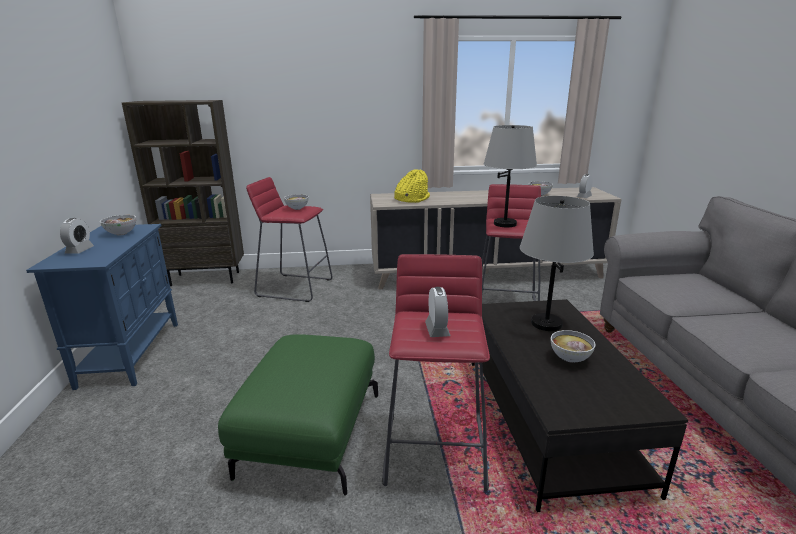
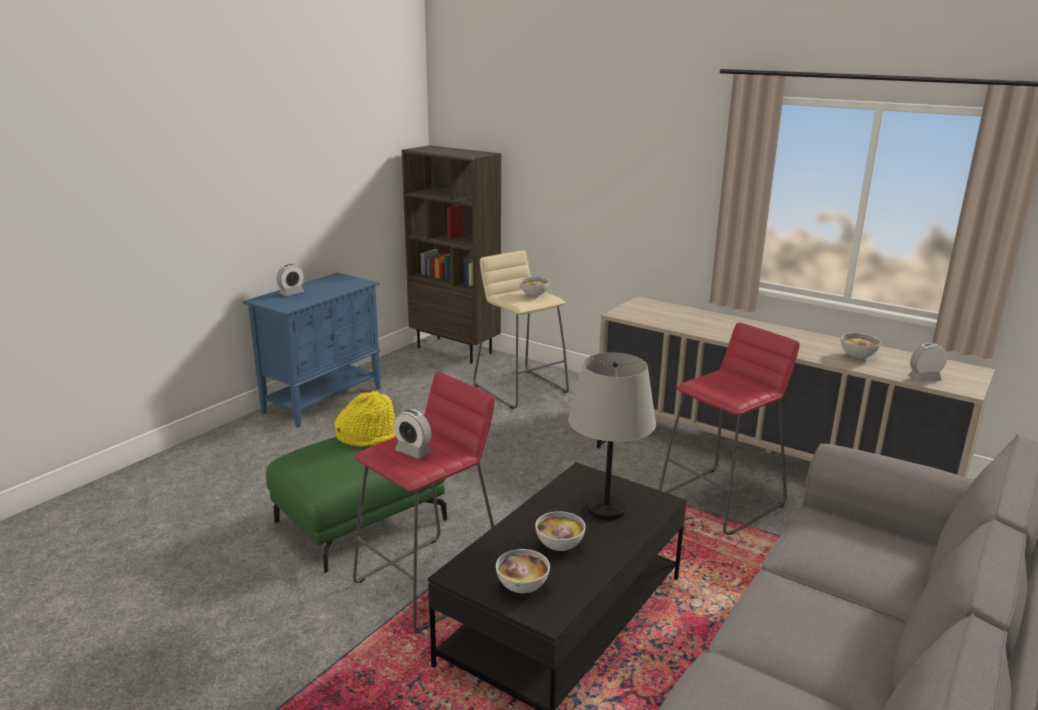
camera: 40 degrees right, 0 degrees up
(122, 233) = (338, 285): bowl -> bowl (522, 587)
(295, 287) = (521, 388): red stool -> beige stool
(411, 199) = (666, 316): yellow hat -> yellow hat (368, 436)
(437, 329) = (413, 451): alarm clock -> alarm clock turned 90 degrees clockwise
(505, 224) = (718, 381): grey table lamp -> none

